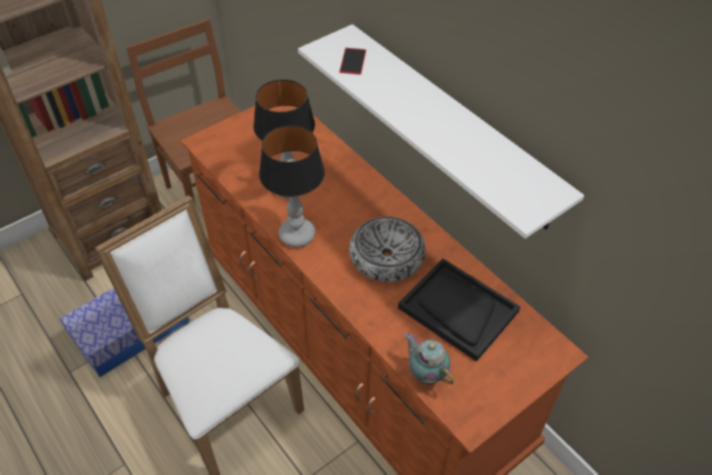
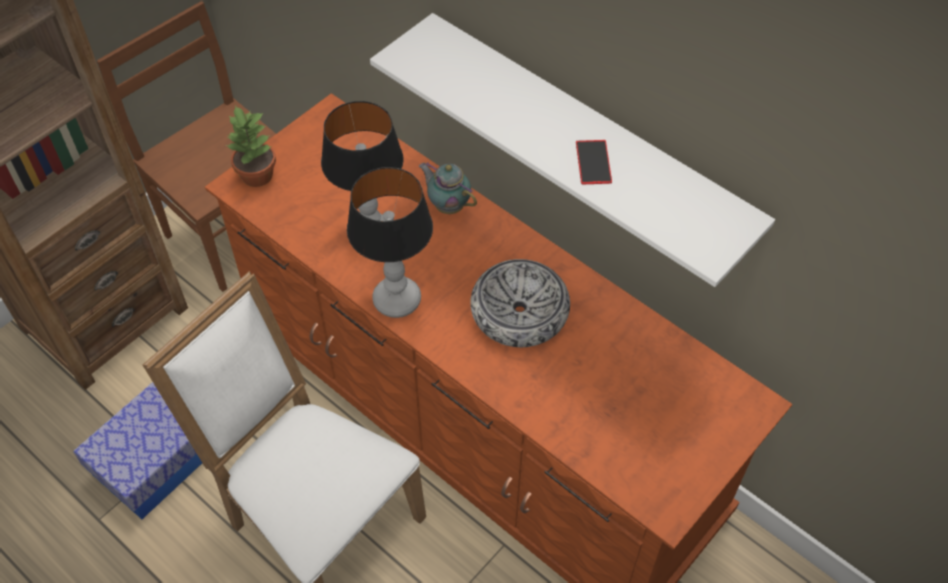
camera: 10 degrees left, 5 degrees up
(219, 138) = (257, 176): none -> potted plant
(353, 61) = (447, 69): phone -> phone (593, 162)
(426, 373) = (601, 458): teapot -> teapot (448, 205)
(457, 310) = (623, 369): black tray -> none

